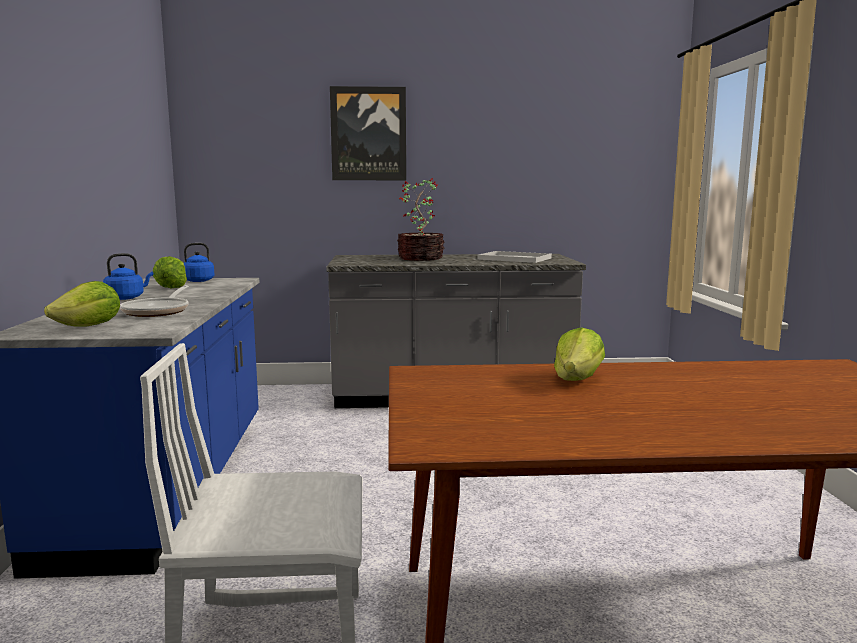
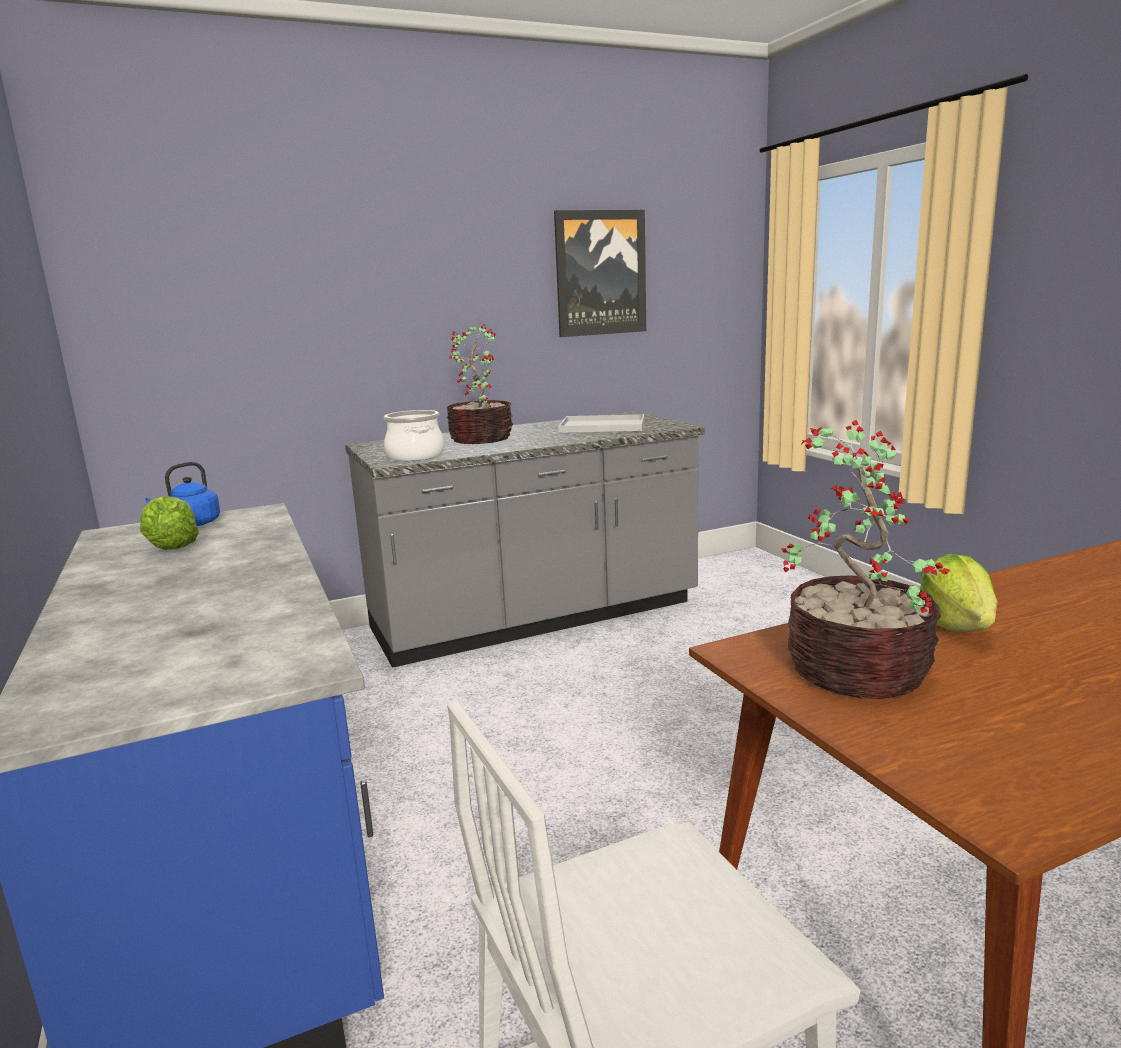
camera: 20 degrees left, 5 degrees up
(89, 326) = (164, 676): lettuce -> none
(127, 298) = (125, 585): blue kettle -> none
(158, 311) = (236, 610): frying pan -> none
(363, 262) = (416, 456): none -> cooking pot
(368, 134) = (377, 262): picture -> picture (600, 273)
(468, 386) = (853, 667): none -> potted plant

